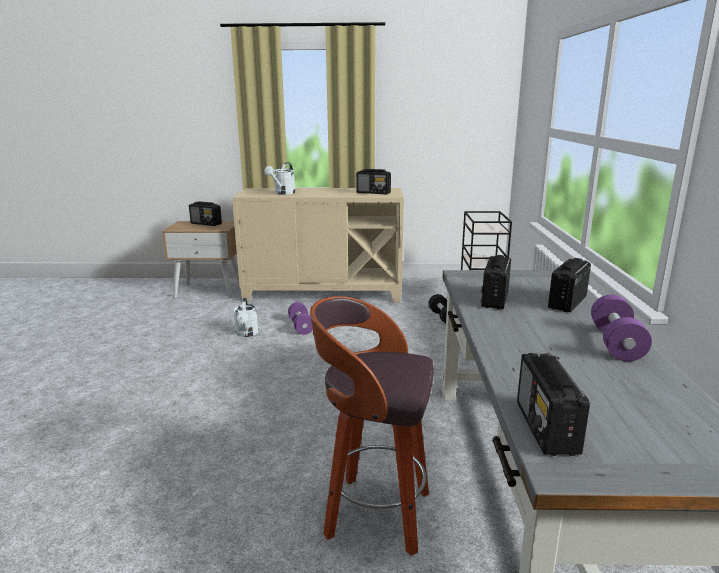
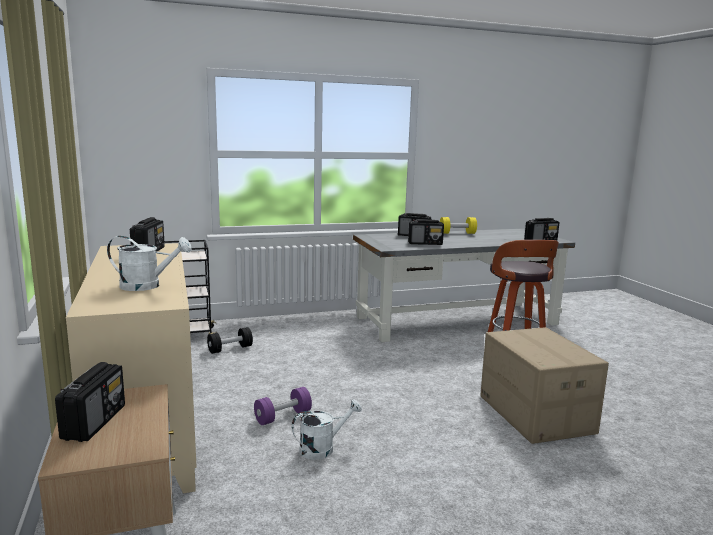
camera: 110 degrees left, 5 degrees down
(191, 443) = (534, 414): none -> cardboard box
(616, 343) = (457, 233): purple dumbbell -> yellow dumbbell

